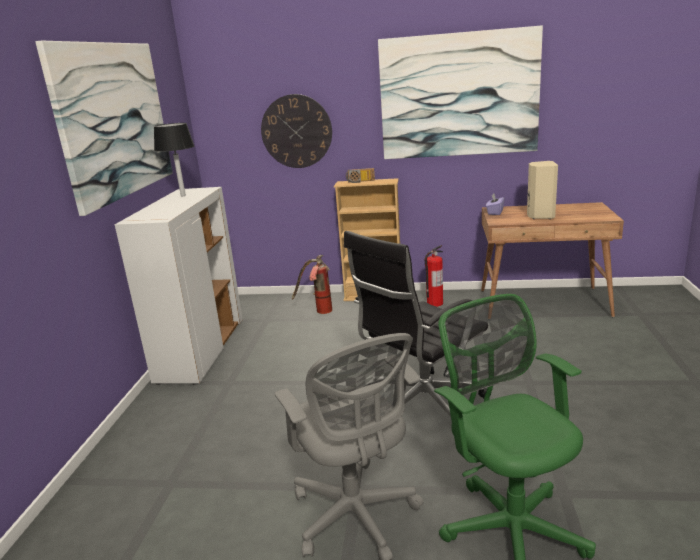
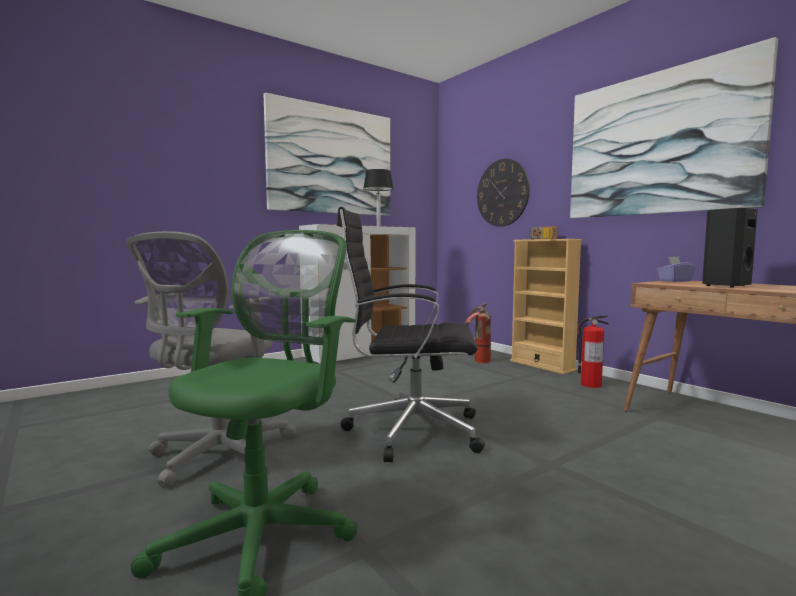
camera: 45 degrees right, 15 degrees down
(540, 216) = (725, 286): beige speaker -> black speaker

